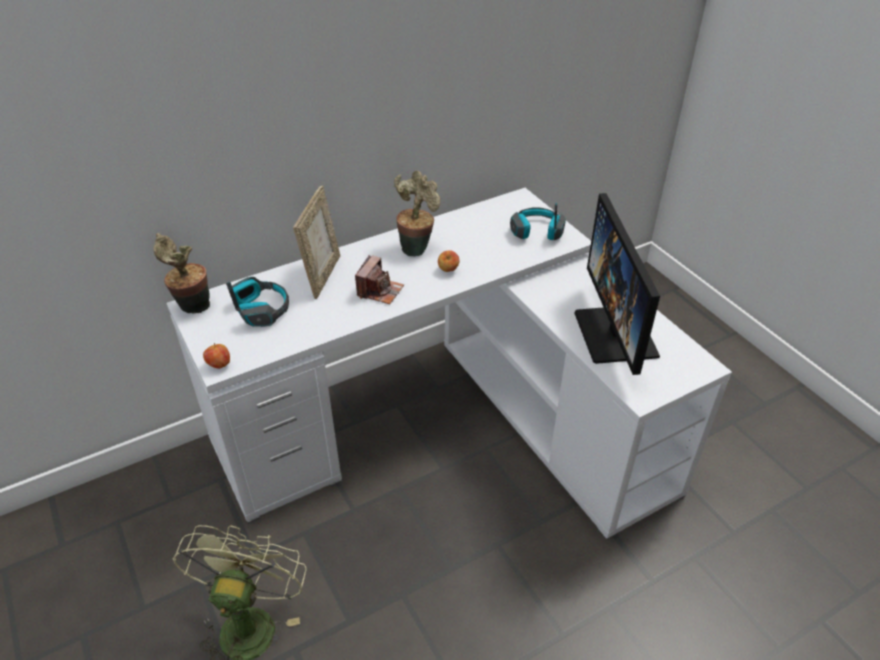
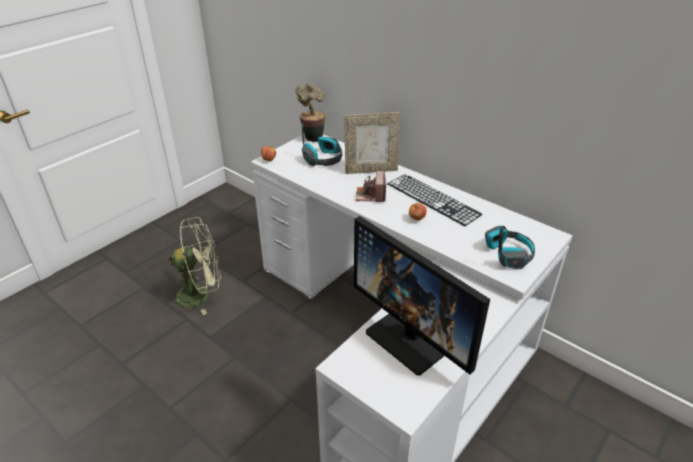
camera: 70 degrees right, 5 degrees down
(380, 291) = (371, 195): camera -> camera turned 90 degrees clockwise
(417, 247) = (433, 199): potted plant -> keyboard
(616, 334) = (413, 337): monitor -> monitor turned 105 degrees counterclockwise

